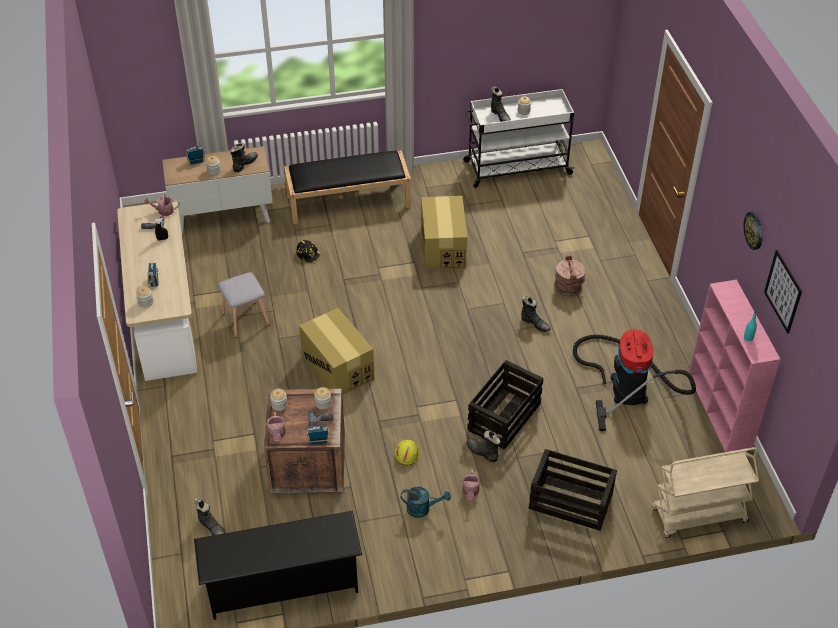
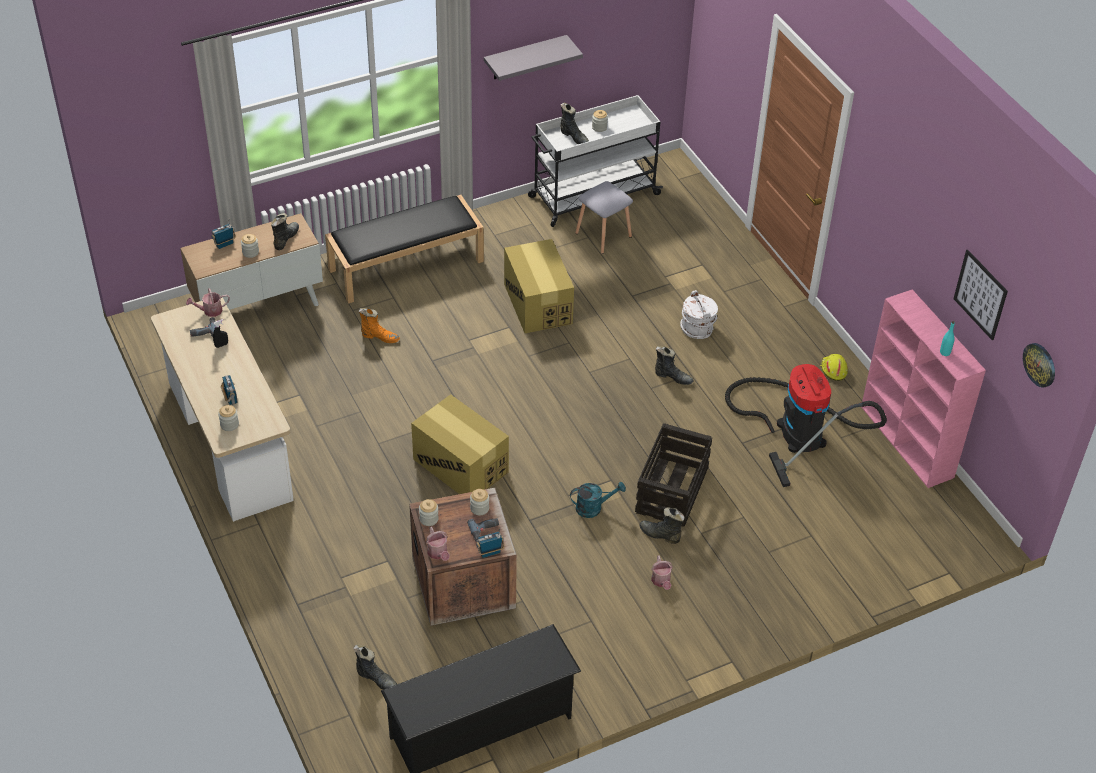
camera: 15 degrees left, 0 degrees up
(246, 319) = (331, 427): grey stool -> grey stool (604, 235)
(308, 254) = (379, 337): black hard hat -> orange boot
(406, 454) = (574, 552): yellow hard hat -> yellow hard hat (833, 370)
(422, 509) = (613, 610): turquoise watering can -> turquoise watering can (593, 508)
(463, 44) = (525, 58): none -> grey shelf
(568, 287) = (697, 328): brown bucket -> white bucket
(571, 502) = (776, 572): crate -> none
(698, 516) = (919, 562): beige cart -> none
(754, 230) = (931, 231): wall clock -> wall clock (1040, 364)

